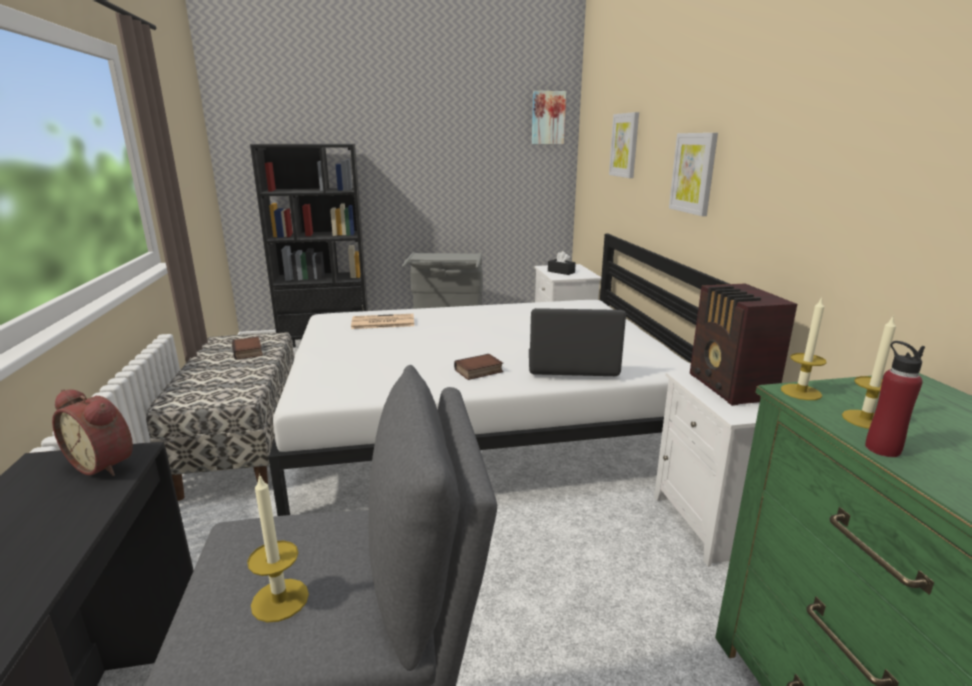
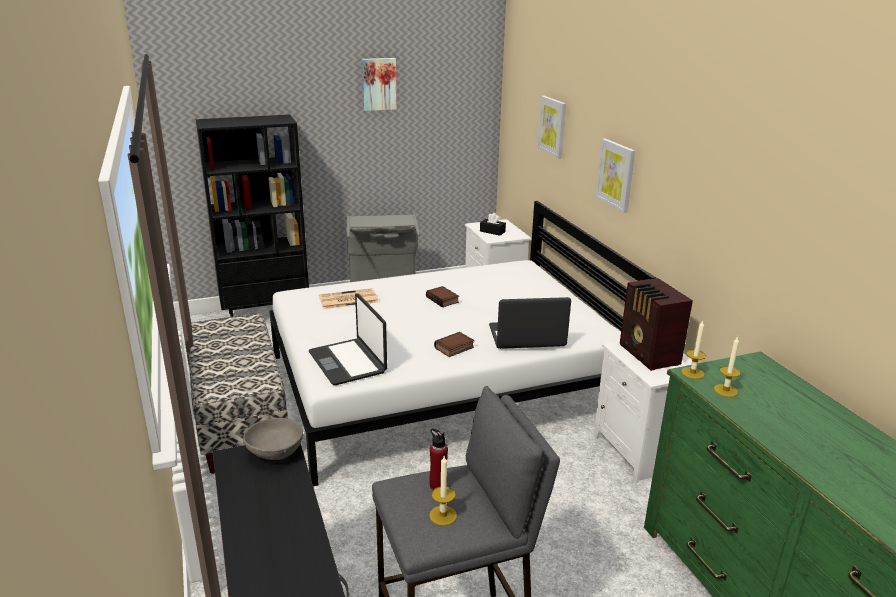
camera: 10 degrees left, 5 degrees up
(106, 463) = (276, 453): alarm clock -> grey bowl
(249, 352) = (239, 338): book -> book (443, 299)
(344, 378) = (348, 362): none -> laptop
(548, 118) = (473, 81): picture -> picture (379, 84)
(882, 449) = (731, 409): red bottle -> red bottle (438, 485)

